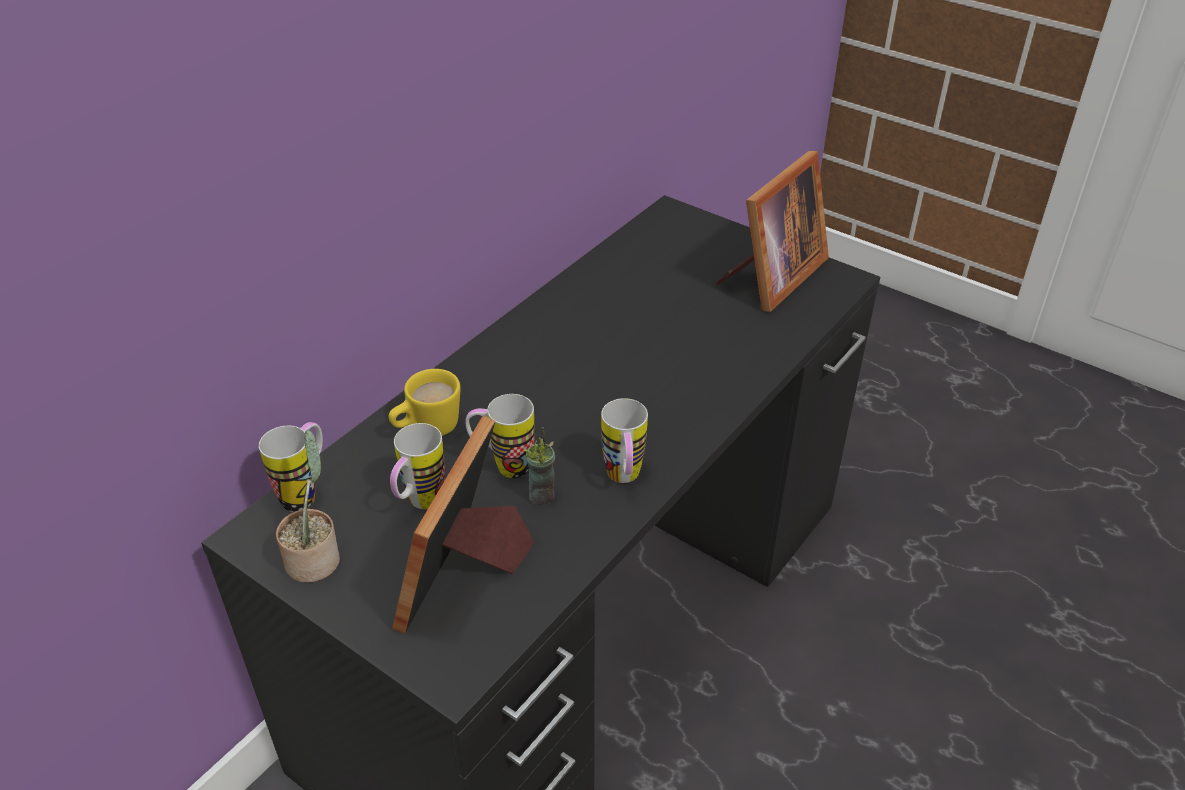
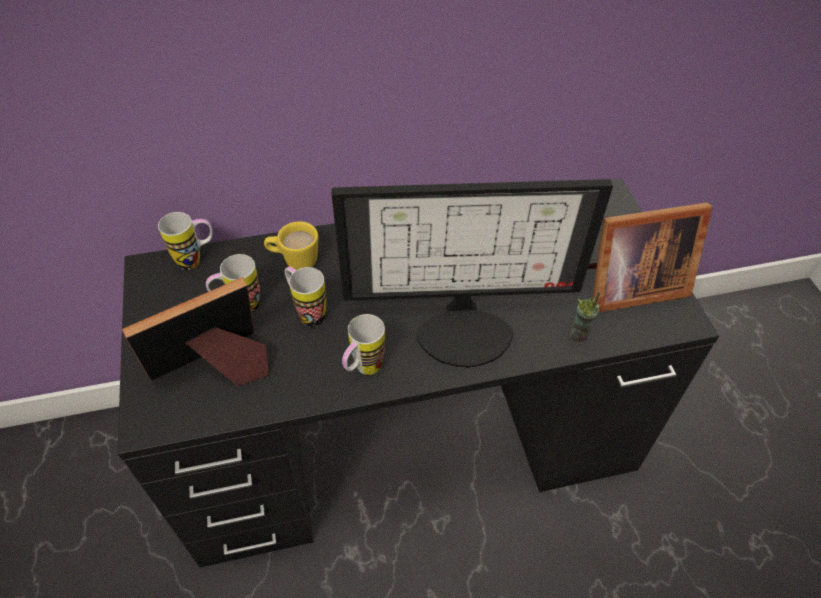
camera: 40 degrees right, 10 degrees up
(315, 558) = (160, 303): potted plant -> none
(542, 496) = (306, 347): cup -> cup (579, 334)
(675, 388) = (465, 328): none -> monitor

